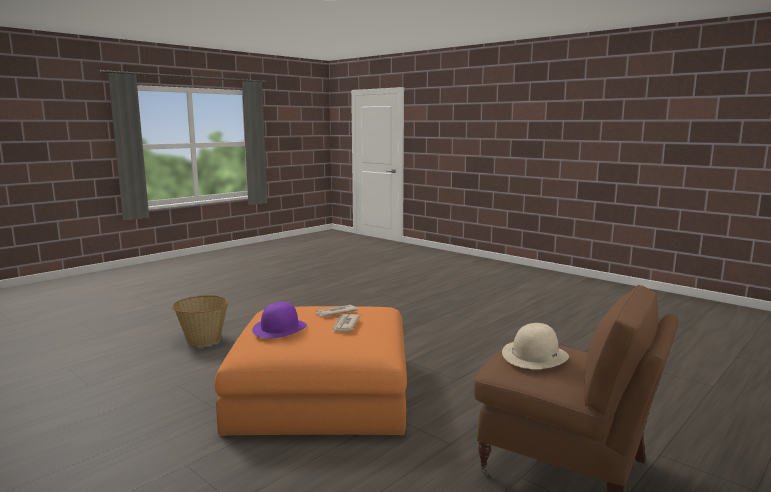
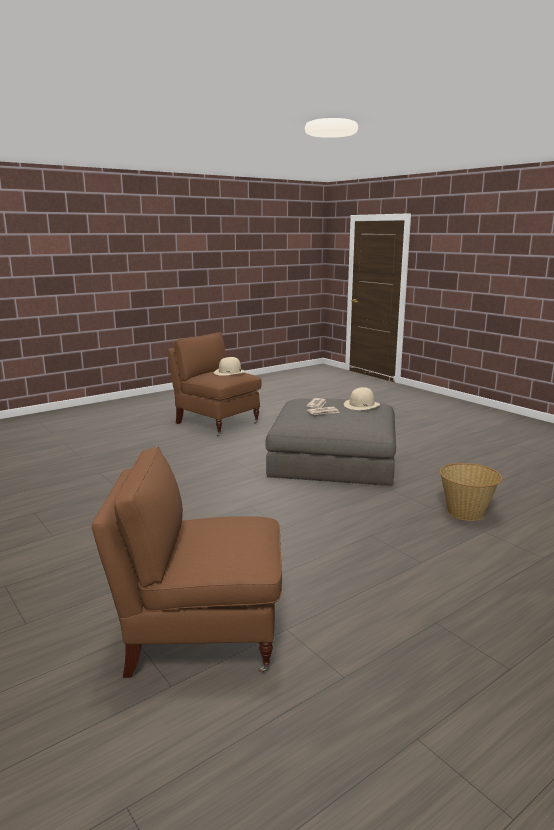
camera: 170 degrees left, 5 degrees up
(279, 328) = (361, 405): purple hat -> beige hat
(321, 392) = (333, 459): orange ottoman -> grey ottoman
(390, 282) = (200, 635): none -> brown armchair

